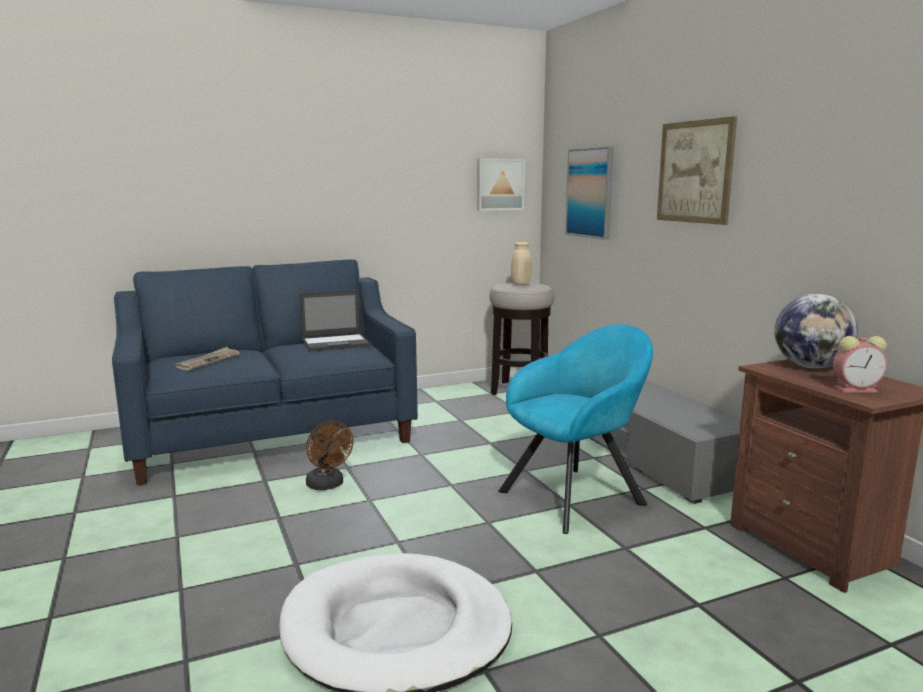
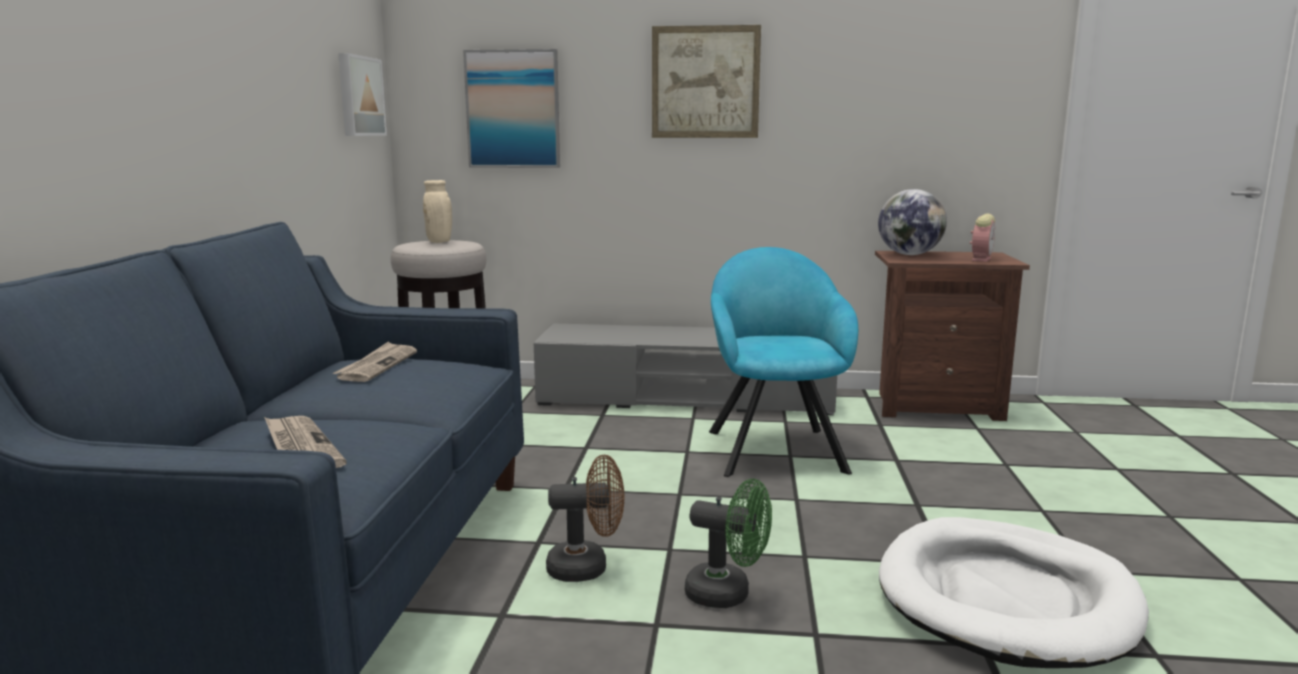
camera: 60 degrees left, 0 degrees up
(325, 528) = (728, 594): none -> green fan
(336, 343) = (377, 365): laptop -> newspaper

